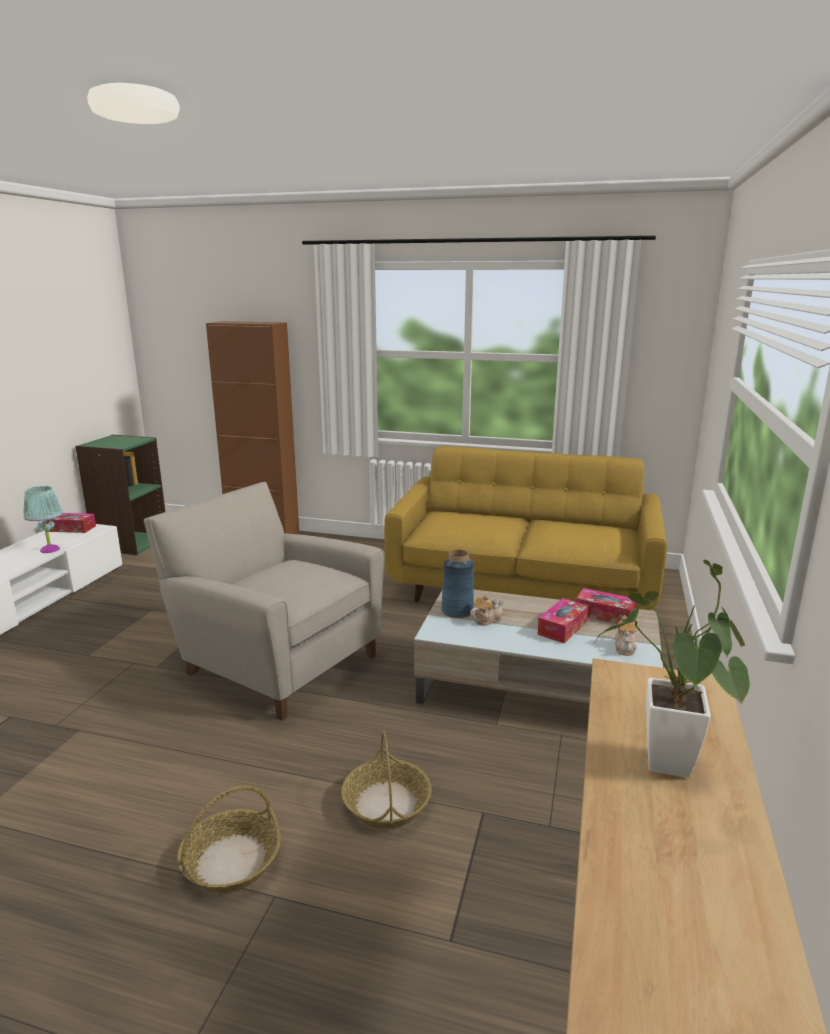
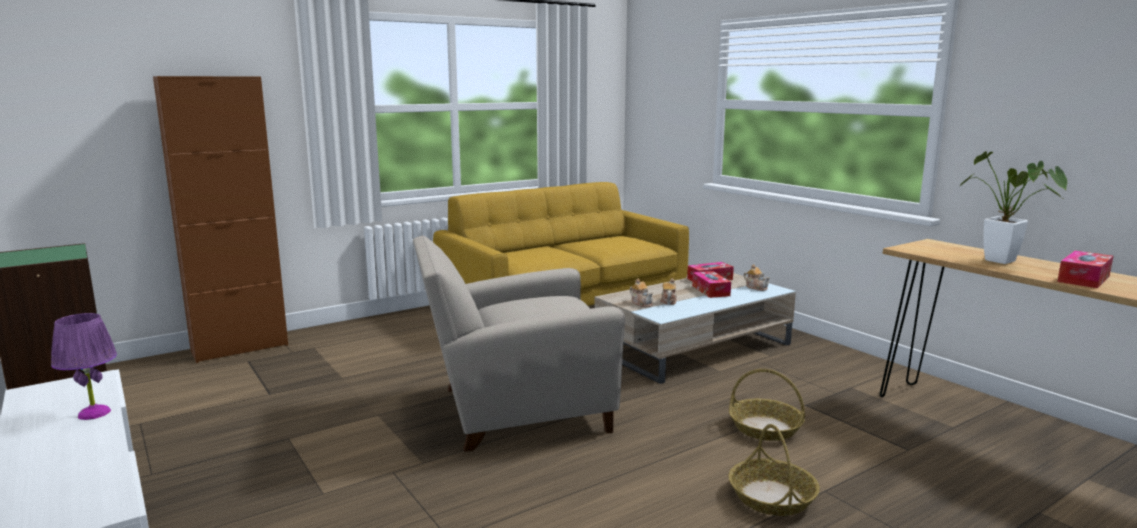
camera: 50 degrees left, 5 degrees down
(49, 549) = (93, 413): turquoise table lamp -> purple table lamp
(72, 528) = (52, 391): tissue box -> tissue box (1083, 278)
(457, 611) = (641, 303): blue vase -> teapot

